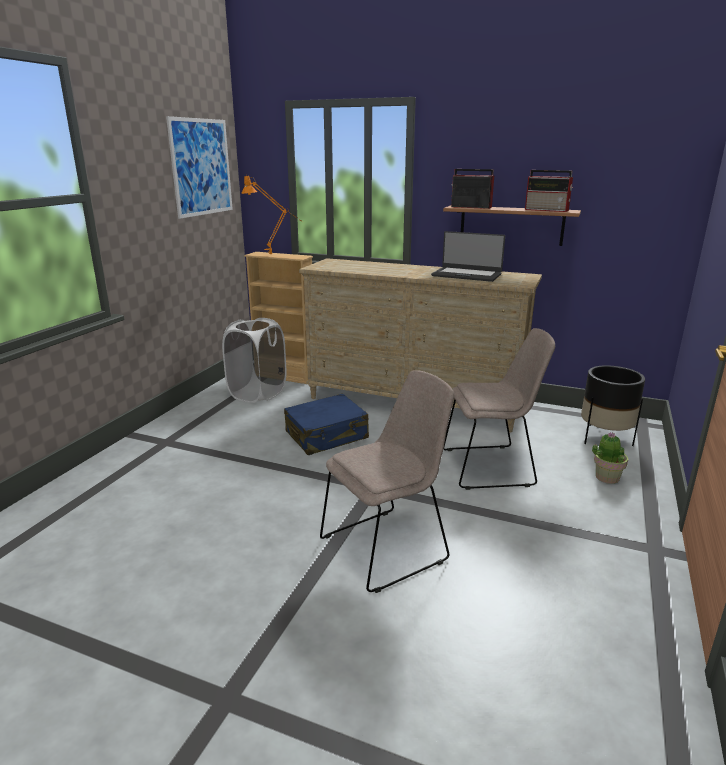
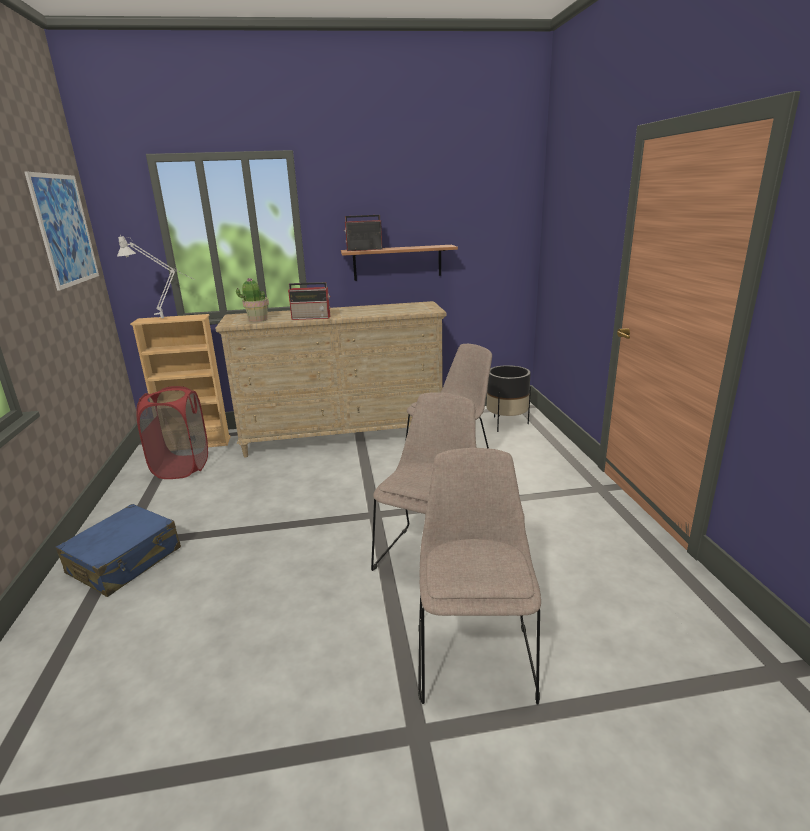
camera: 30 degrees left, 0 degrees up
(257, 393) = (182, 467): white laundry basket -> red laundry basket
(274, 255) = (167, 319): orange table lamp -> grey table lamp
(327, 435) = (291, 485): blue suitcase -> blue suitcase (125, 561)
(339, 658) = (474, 654): none -> beige chair
(467, 275) = (378, 310): laptop -> none
(547, 210) = (429, 246): radio -> radio (312, 317)
(606, 477) = (531, 451): potted plant -> potted plant (257, 320)

